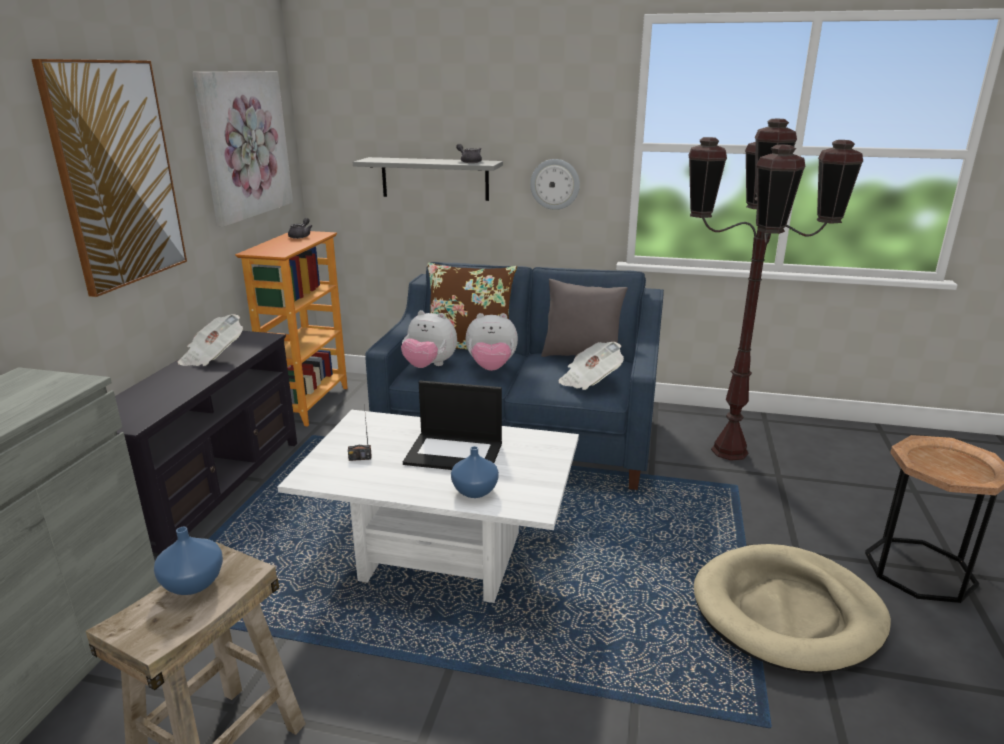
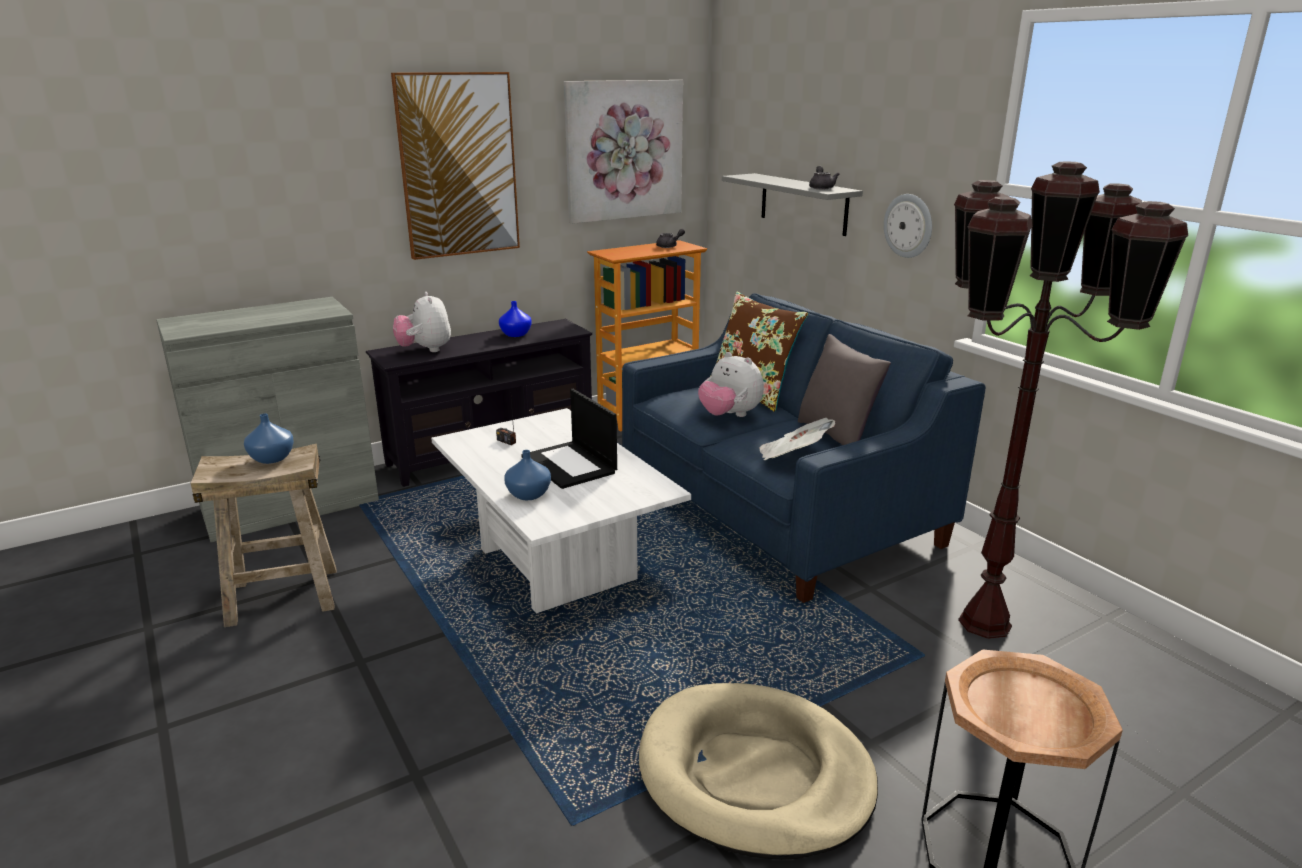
camera: 45 degrees right, 0 degrees up
(213, 357) = (515, 334): newspaper -> blue vase
(429, 366) = (681, 396): plush toy -> plush toy (425, 350)

